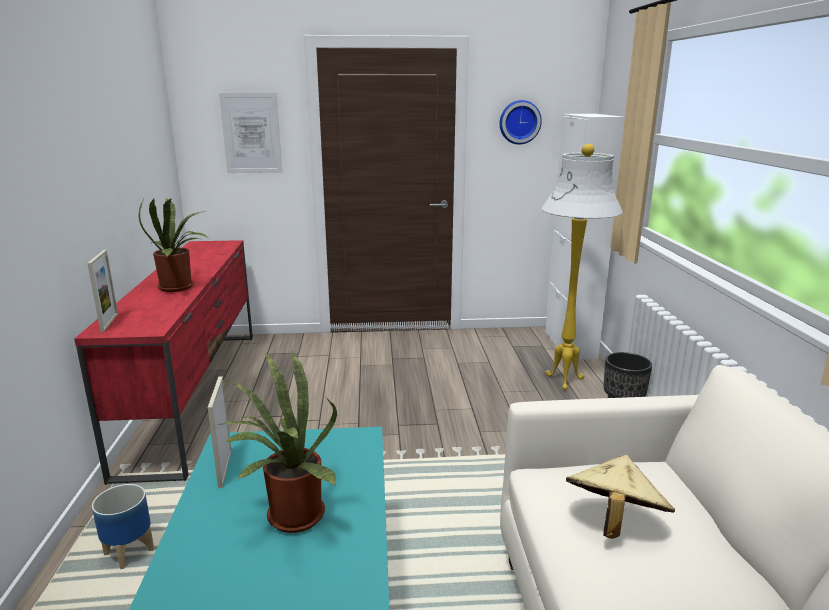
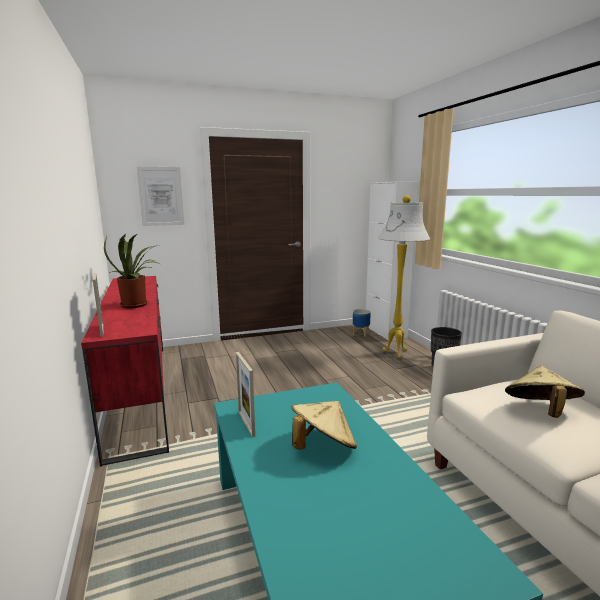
camera: 15 degrees left, 5 degrees down
(130, 551) = (152, 512): planter -> planter (361, 333)
(289, 517) = (323, 447): potted plant -> beige hat
(519, 122) = (342, 188): wall clock -> none

